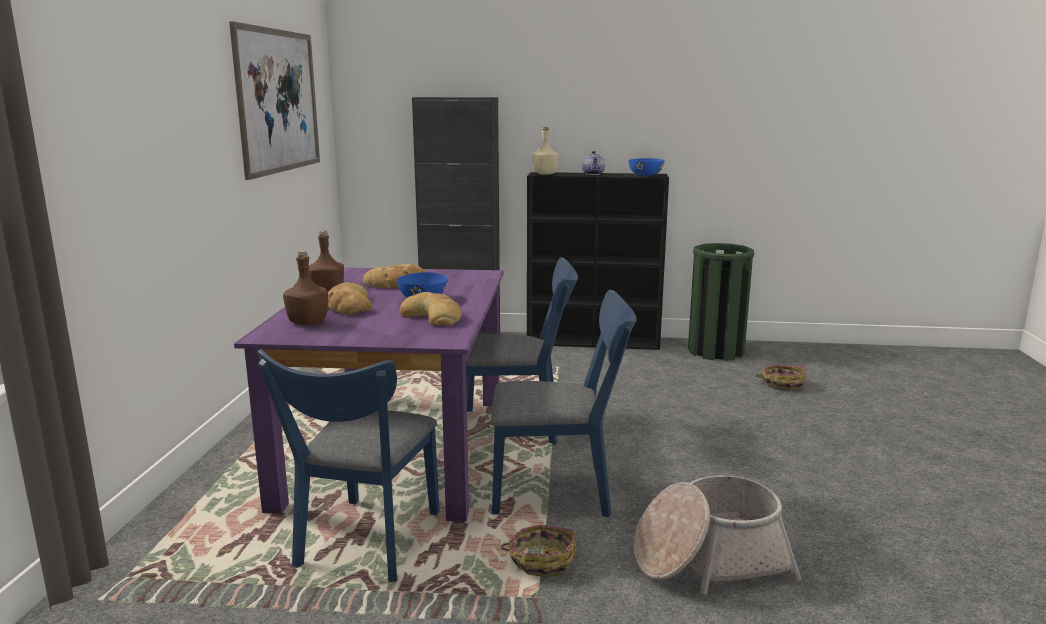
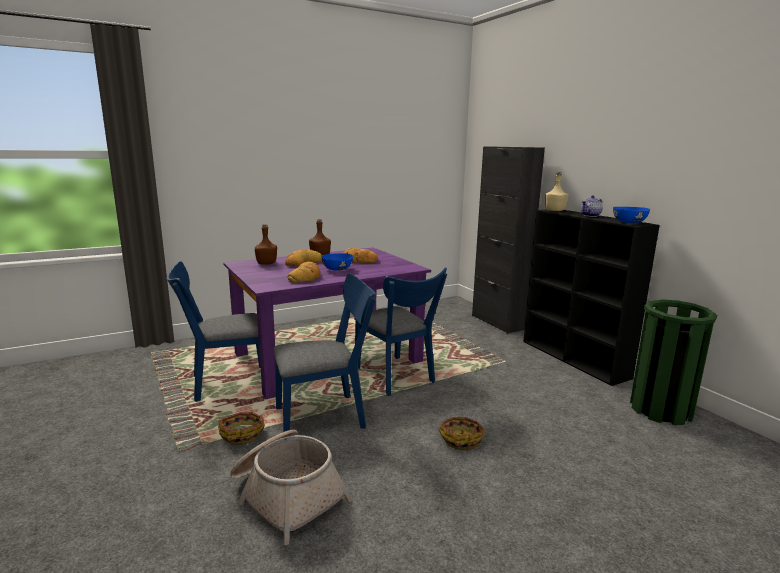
camera: 55 degrees right, 0 degrees up
(279, 101) = (391, 146): picture -> none
(561, 492) = (327, 416): blue chair -> blue chair turned 75 degrees counterclockwise
(782, 384) = (651, 461): basket -> basket (461, 439)

